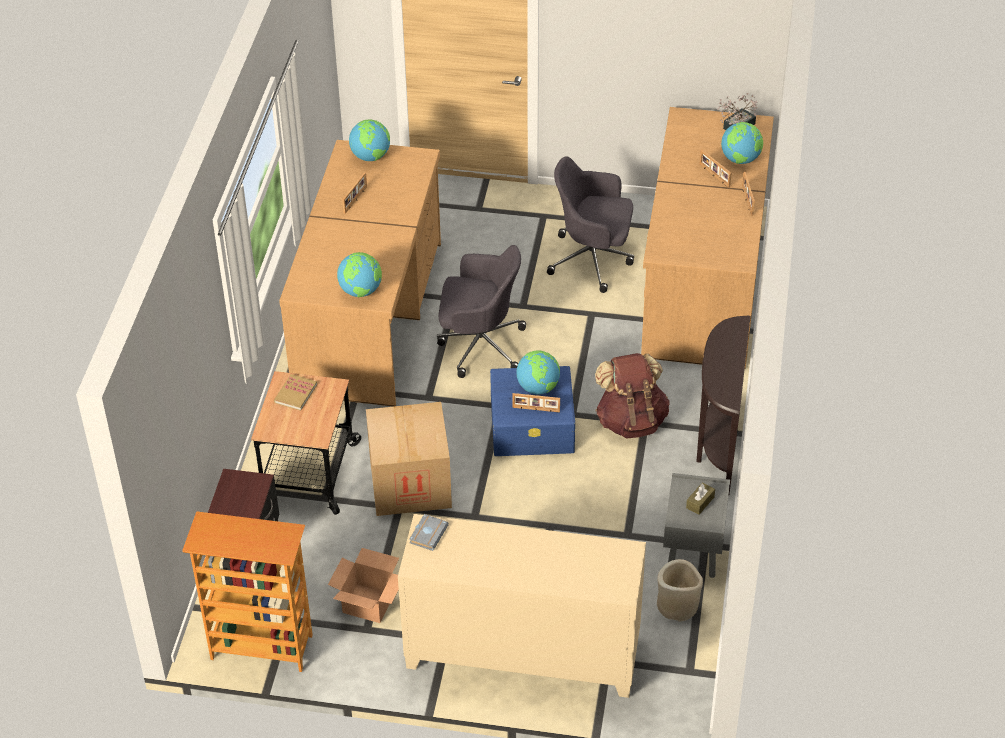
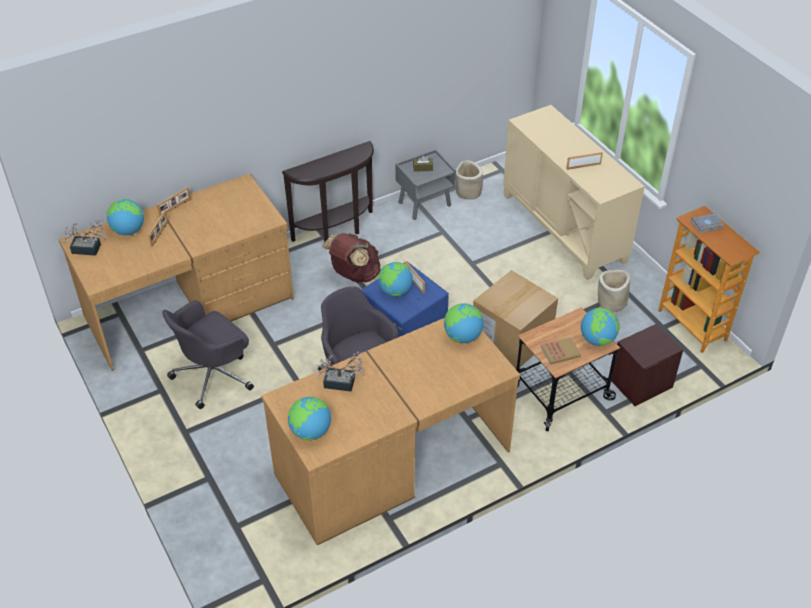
camera: 130 degrees left, 0 degrees up
(277, 429) = (597, 339): none -> globe
(356, 200) = (371, 405): picture frame -> picture frame (583, 166)
(367, 603) = (611, 302): cardboard box -> beige planter
(397, 196) = (343, 383): none -> potted plant
(428, 533) = (605, 191): grey book -> grey book (706, 225)
(592, 260) = (214, 375): grey office chair -> grey office chair turned 75 degrees clockwise

